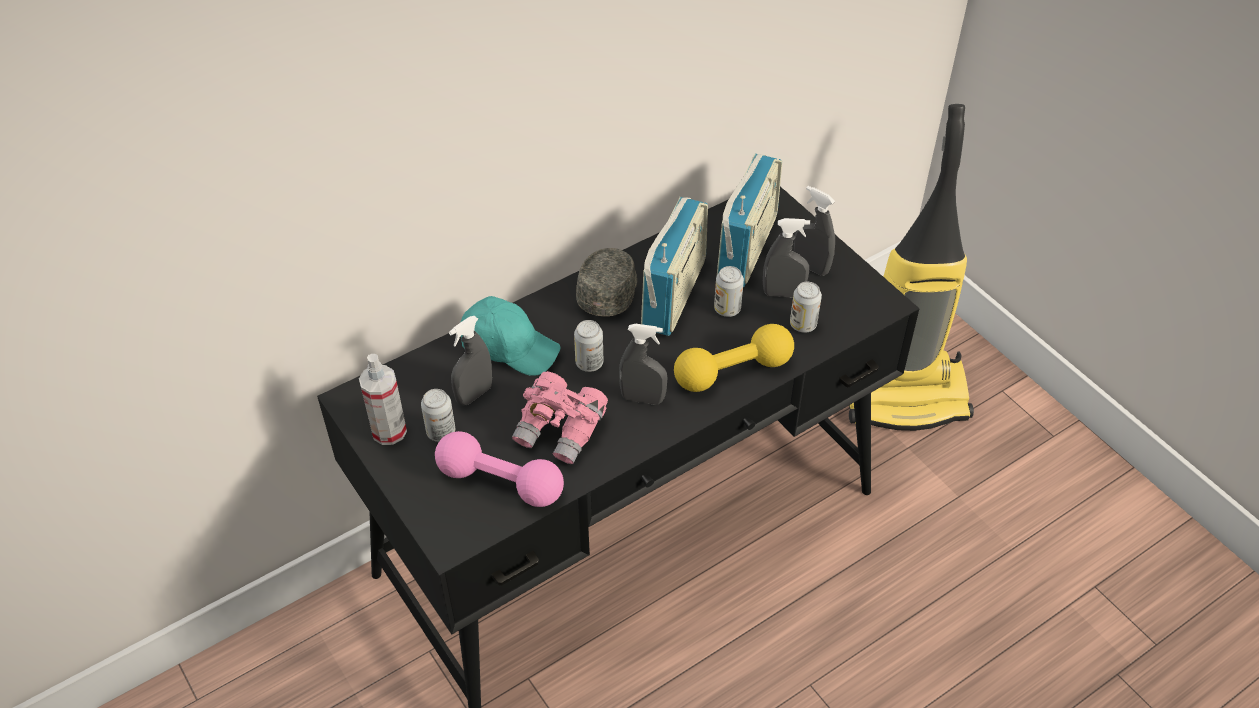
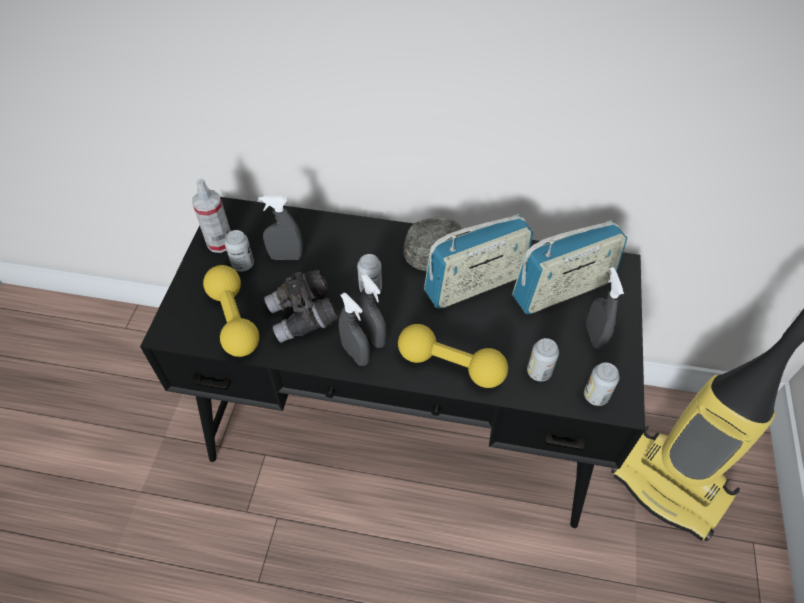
camera: 45 degrees right, 5 degrees up
(500, 482) = (234, 320): pink dumbbell -> yellow dumbbell
(509, 347) = (339, 243): turquoise cap -> none
(561, 430) = (303, 316): pink binoculars -> grey binoculars
(727, 309) = (499, 320): can -> can (595, 395)
(783, 293) = (551, 339): grey spray bottle -> grey spray bottle (356, 354)

